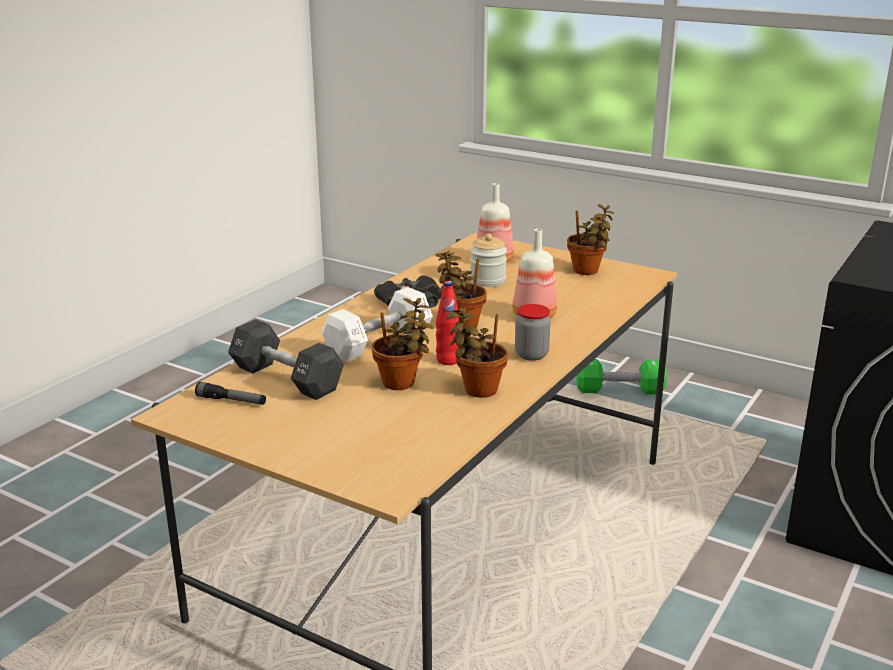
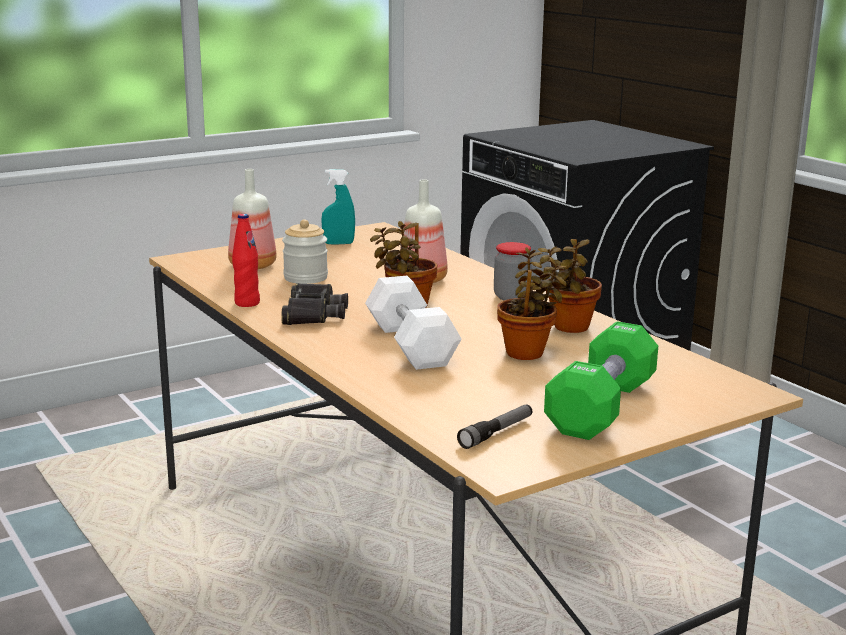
camera: 65 degrees left, 5 degrees down
(286, 378) = (462, 398): black dumbbell -> none
(448, 360) = (490, 326): red bottle -> red bottle (247, 303)
(588, 271) = (338, 243): potted plant -> turquoise spray bottle
(619, 391) = (256, 401): green dumbbell -> green dumbbell (601, 407)

